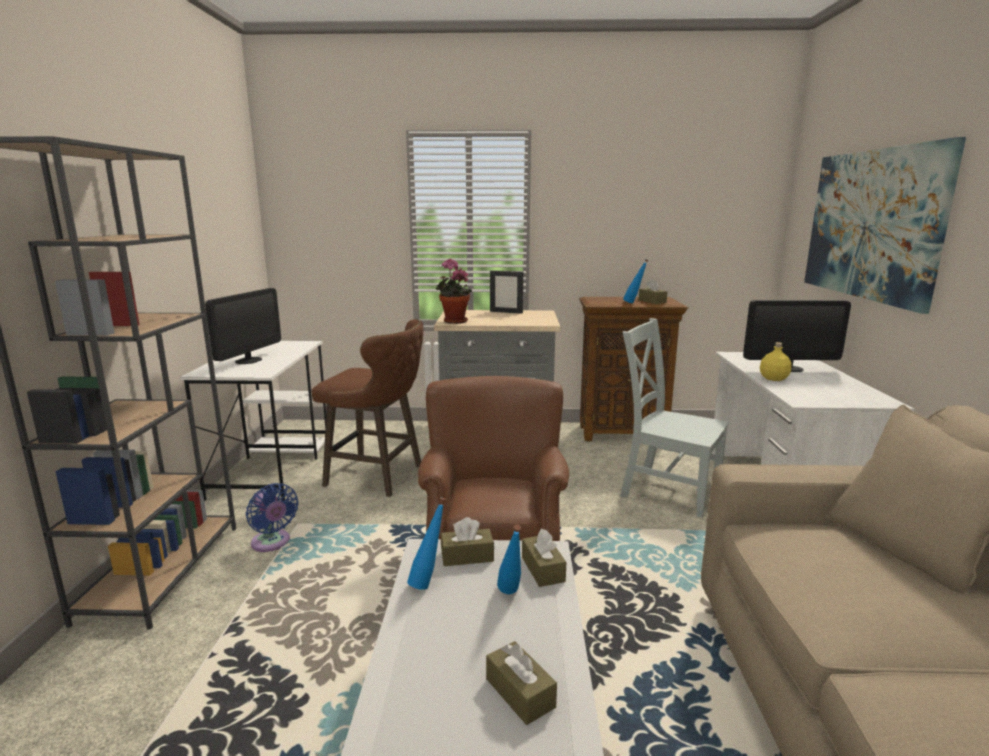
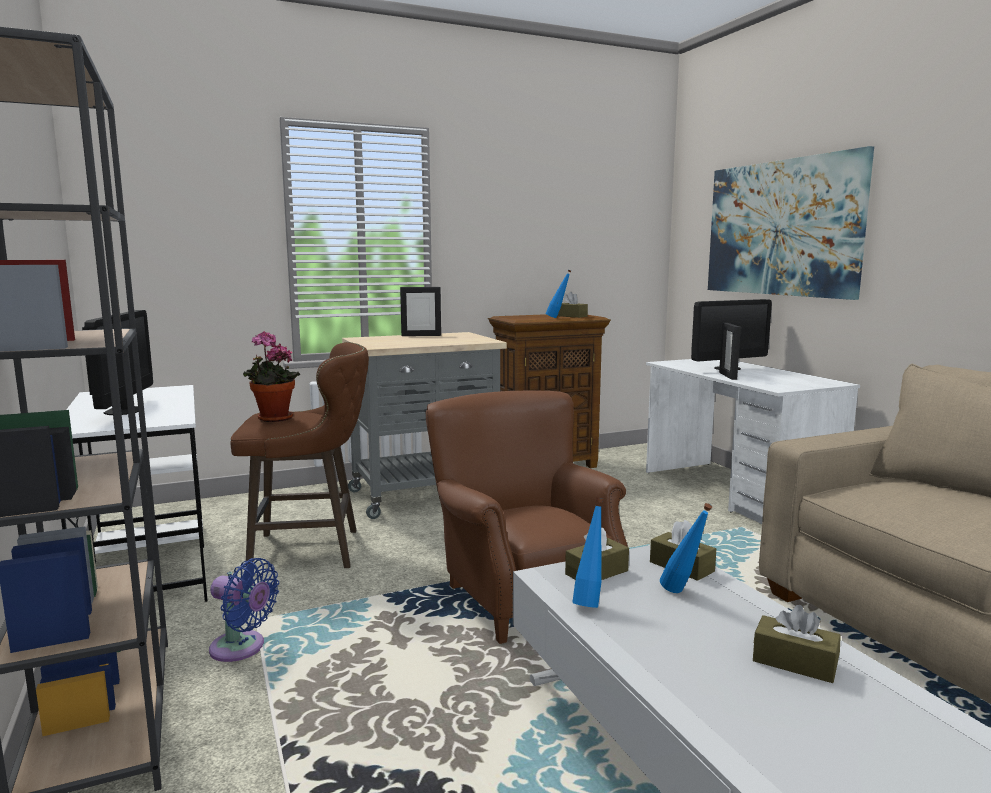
camera: 25 degrees left, 5 degrees down
(453, 322) = (381, 345): potted plant -> potted plant (272, 419)
(666, 490) = (637, 508): grey chair -> none
(774, 378) = (728, 376): yellow bottle -> picture frame

